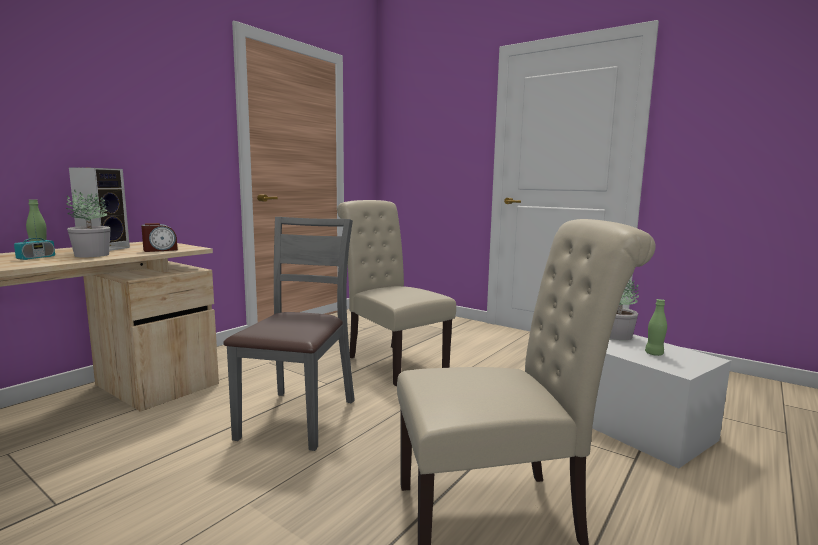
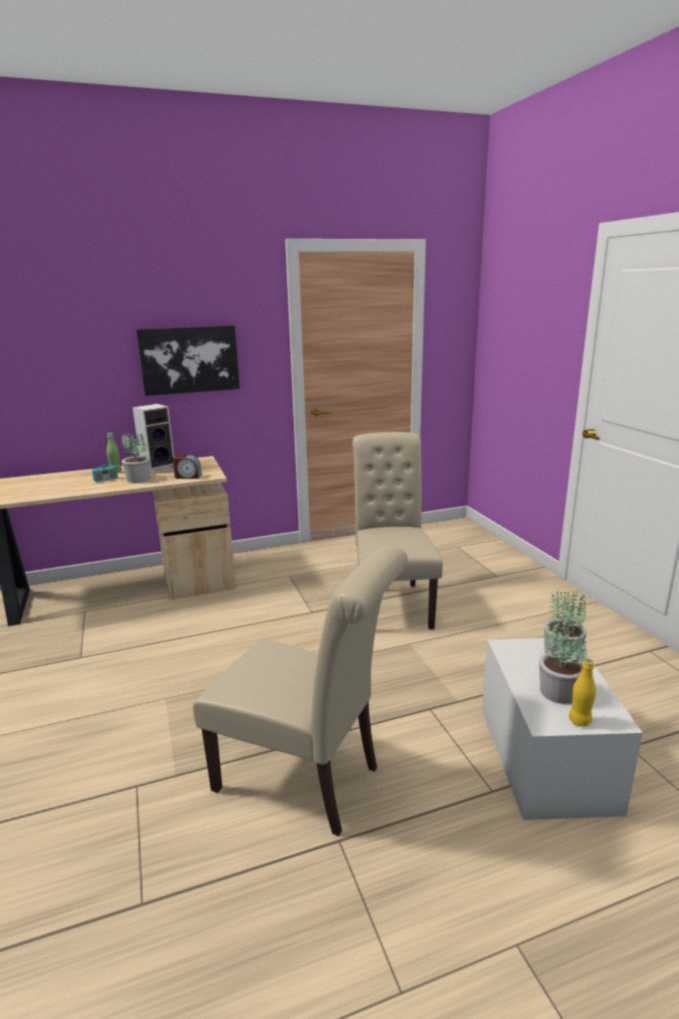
camera: 35 degrees right, 10 degrees up
(132, 125) = (189, 359): none -> picture
(298, 417) = (257, 639): grey chair -> none
(654, 354) = (557, 692): green bottle -> potted plant
(694, 364) = (579, 721): none -> yellow bottle

